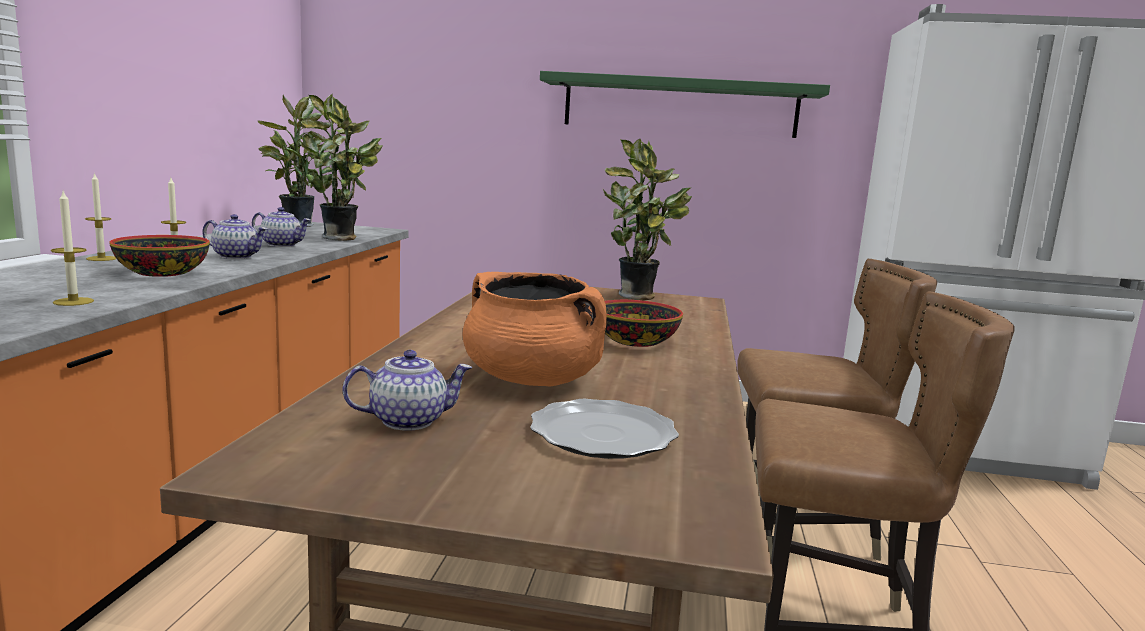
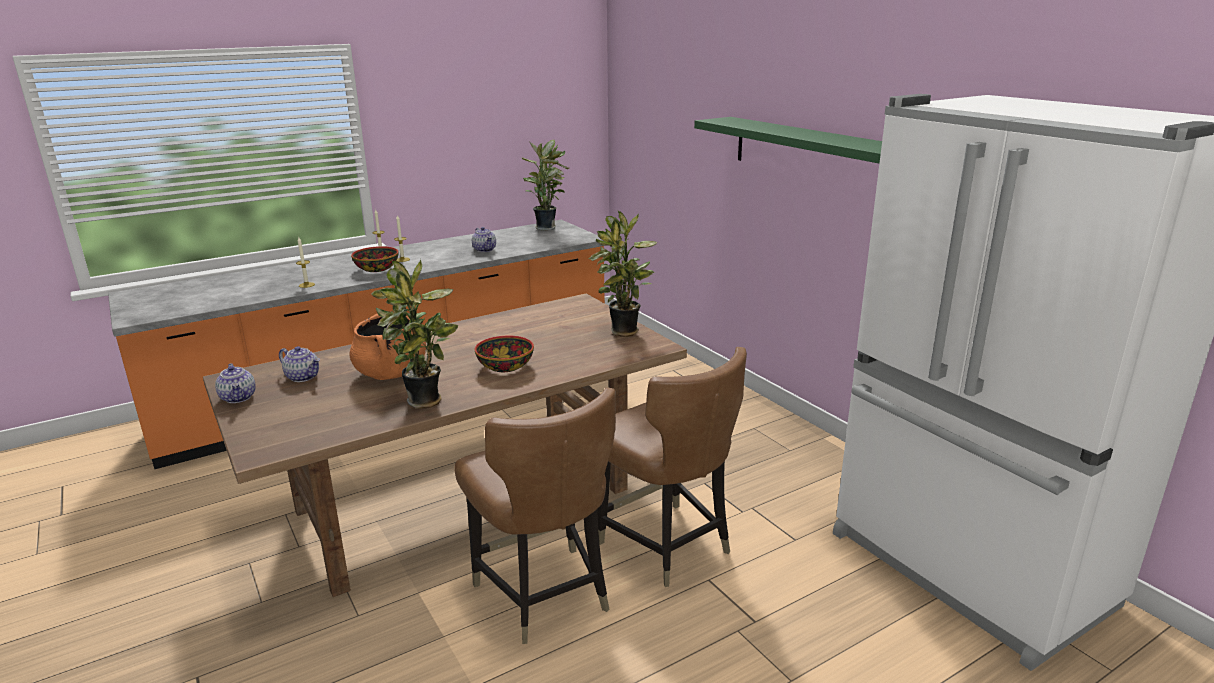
camera: 50 degrees right, 10 degrees up
(236, 256) = (436, 259): teapot -> teapot (239, 398)
(342, 238) = (534, 246): potted plant -> potted plant (425, 403)
(603, 434) = (337, 408): plate -> none

